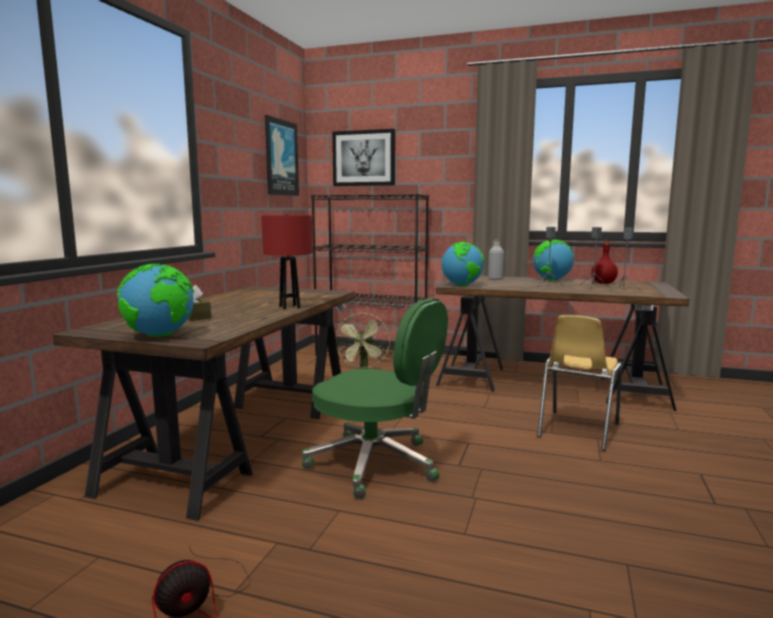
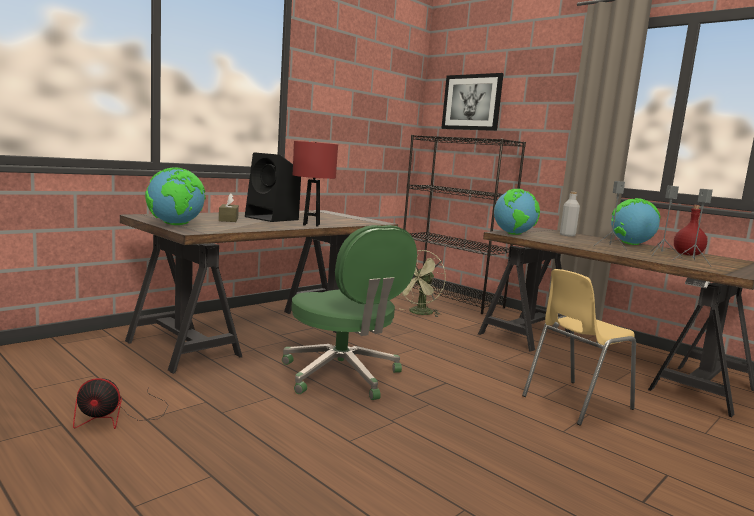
camera: 25 degrees right, 0 degrees up
(235, 306) = (273, 218): none -> black speaker
(281, 158) = (388, 98): picture -> none

